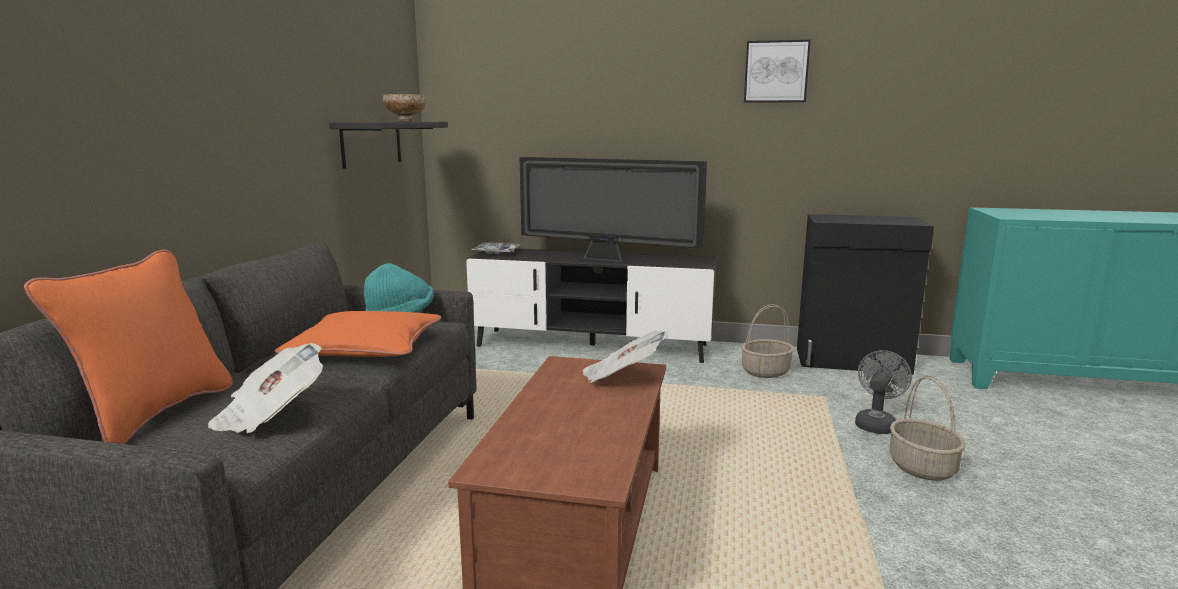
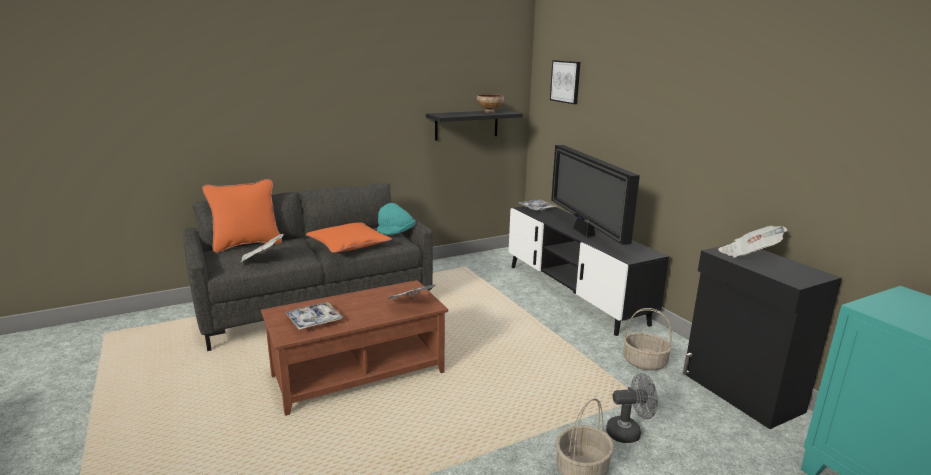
camera: 50 degrees right, 5 degrees up
(574, 448) = (314, 321): none -> tray
(776, 72) = (736, 102): picture -> picture (565, 81)
(843, 218) = (748, 255): none -> newspaper

